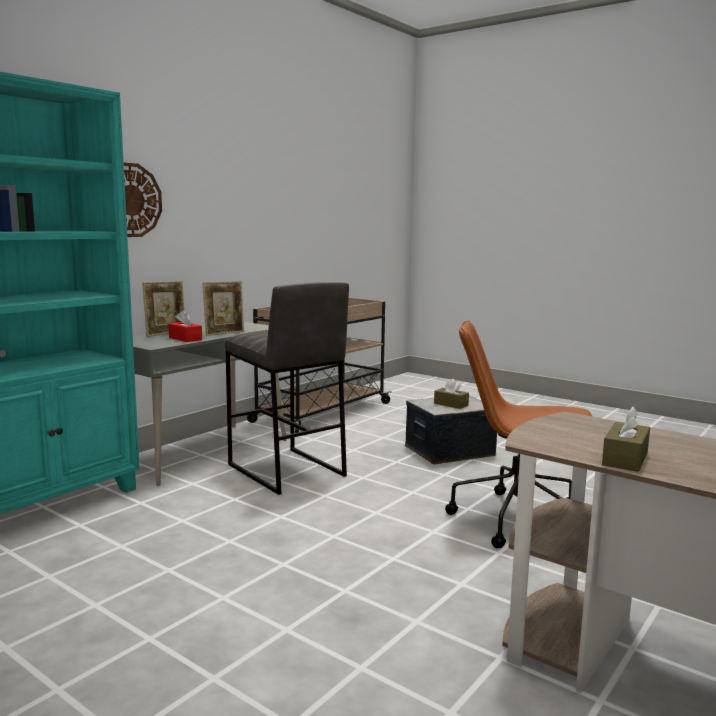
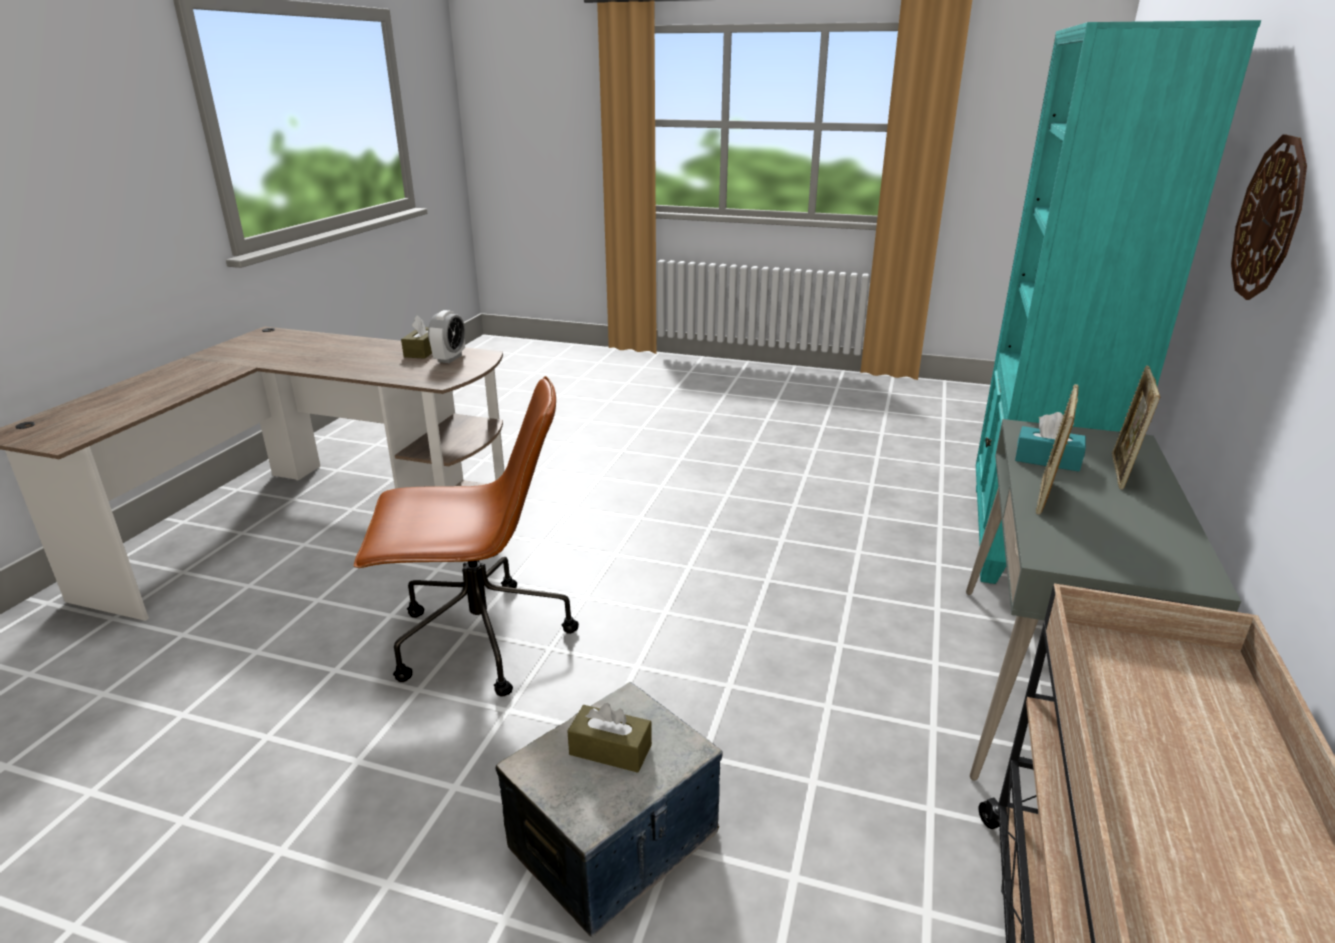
camera: 160 degrees right, 15 degrees up
(185, 339) = (1047, 460): red tissue box -> turquoise tissue box
(285, 471) = (857, 671): grey stool -> none
(577, 443) = (450, 358): none -> alarm clock

